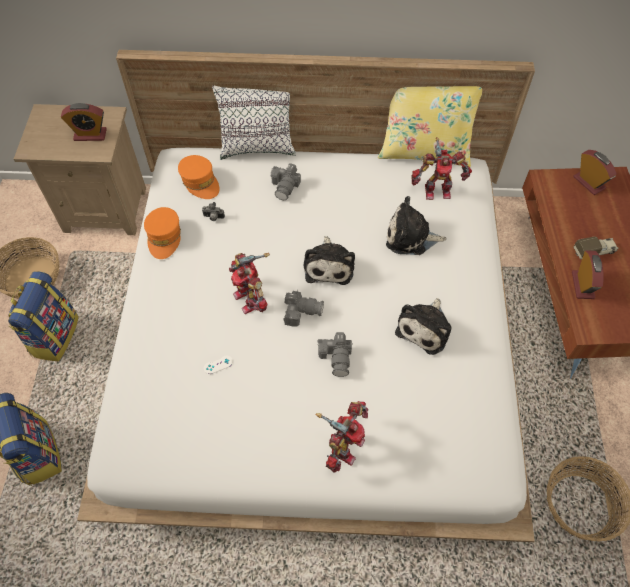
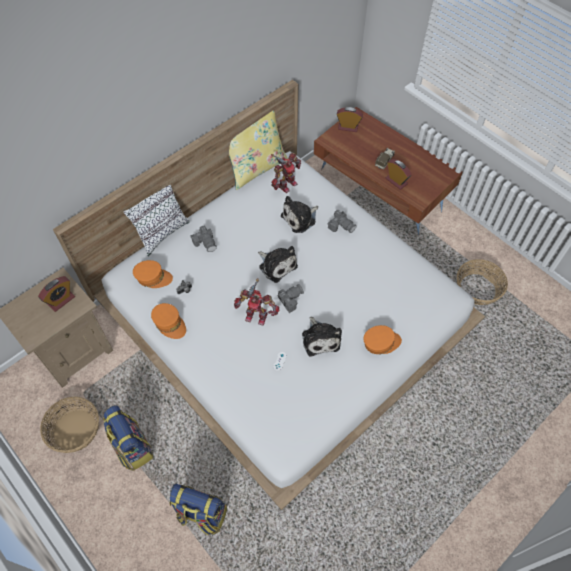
camera: 45 degrees left, 0 degrees up
(336, 357) = (332, 306): camera -> camera (341, 225)
(345, 446) = (381, 342): toy robot -> orange cap
(425, 328) = (356, 257): plush toy -> plush toy (320, 339)

